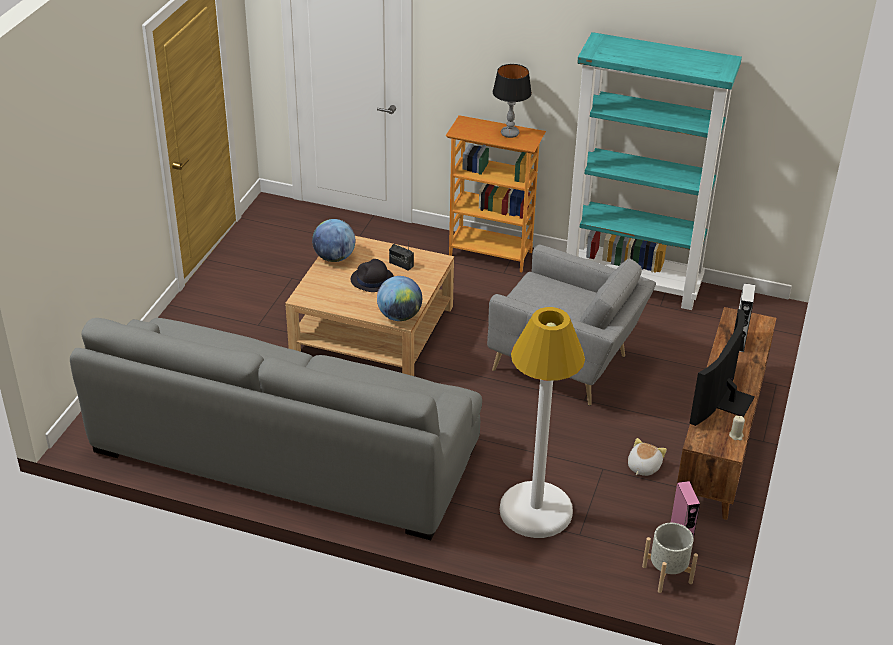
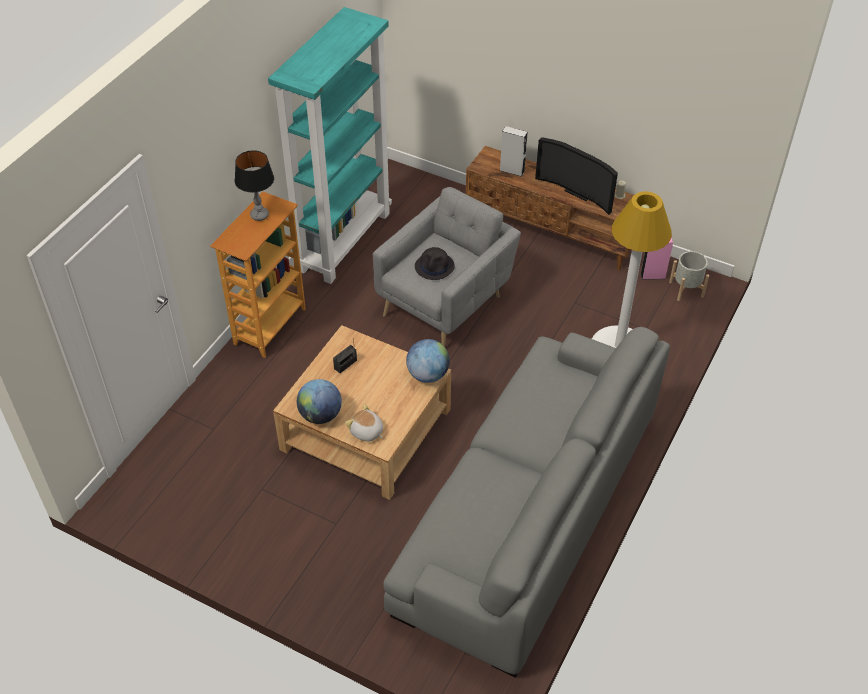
camera: 80 degrees left, 10 degrees up
(372, 280) = (366, 389): black hat -> black hat (435, 266)
(643, 467) = (574, 280): plush toy -> plush toy (366, 432)

